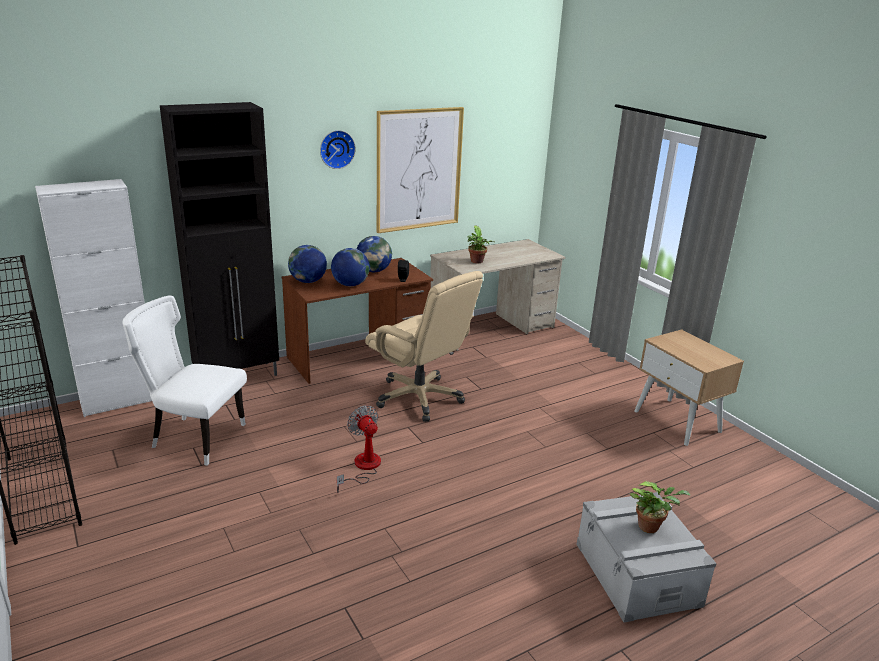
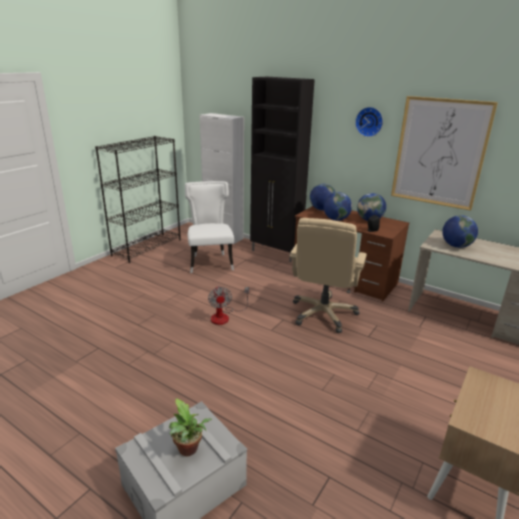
camera: 65 degrees right, 0 degrees up
(363, 467) = (224, 316): fan -> fan turned 135 degrees clockwise
(477, 262) = (456, 246): potted plant -> globe

